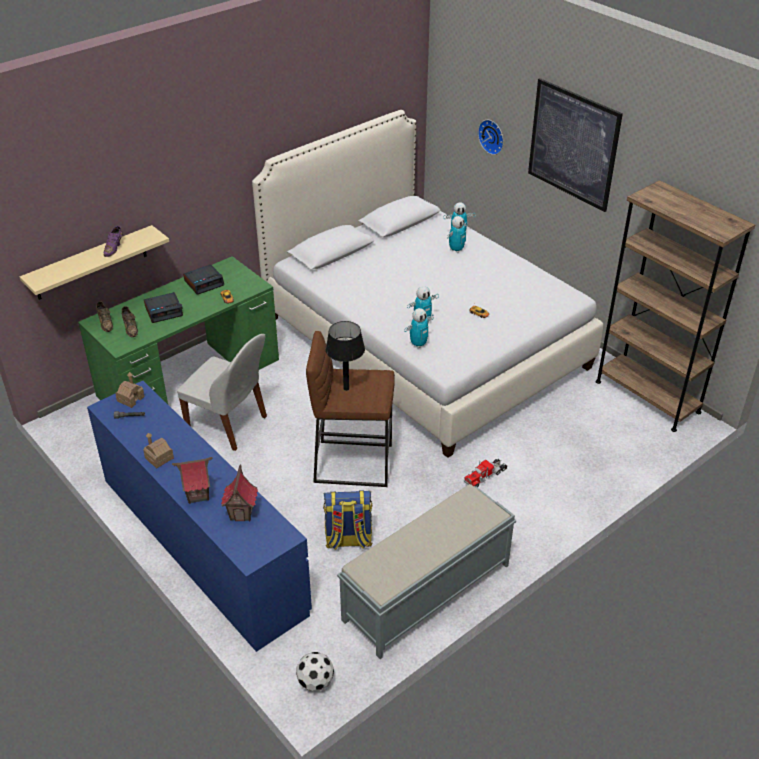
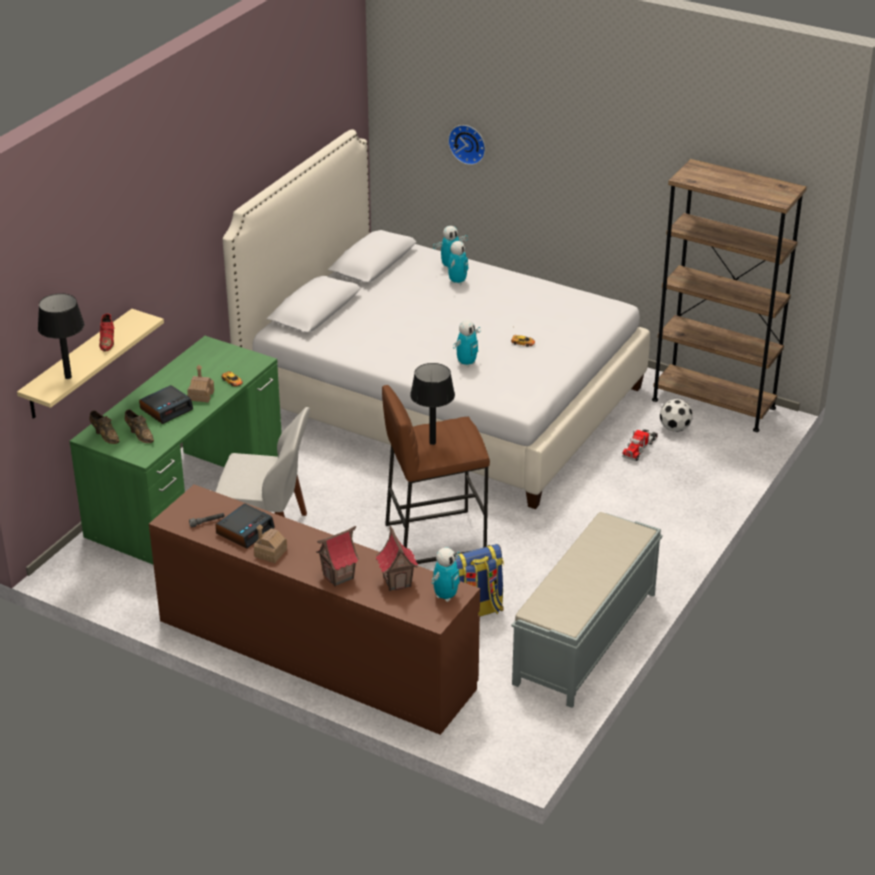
camera: 20 degrees left, 5 degrees down
(64, 272) = (68, 377): none -> black table lamp
(114, 248) = (108, 341): purple shoe -> red shoe
(130, 399) = (194, 505): toy house -> toy house (201, 395)
(201, 544) = (315, 654): blue dresser -> brown dresser
(204, 283) = (192, 370): alarm clock -> alarm clock (245, 530)
(315, 682) = (518, 744): football -> football (674, 428)
(418, 344) = (476, 386): toy robot -> toy robot (445, 596)
(485, 476) = (585, 517): toy truck -> toy truck (639, 448)
(573, 144) = (578, 137): picture -> none

